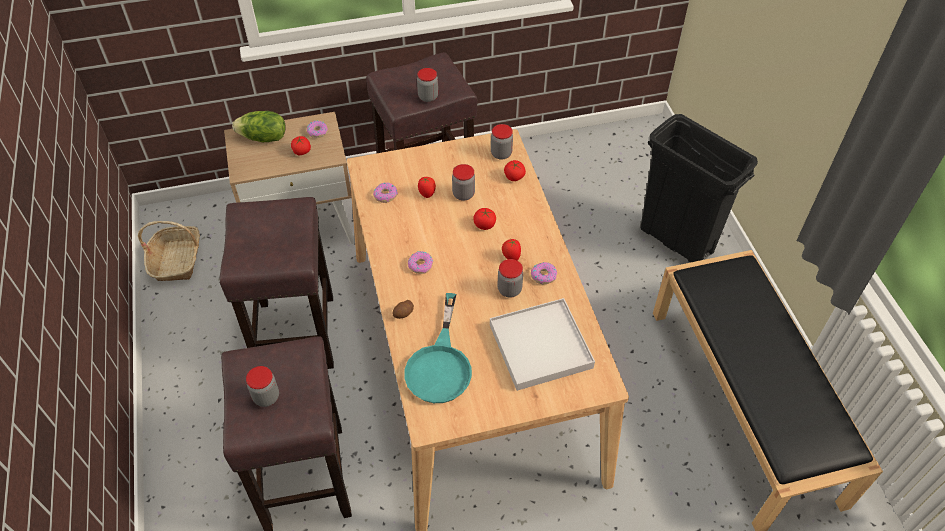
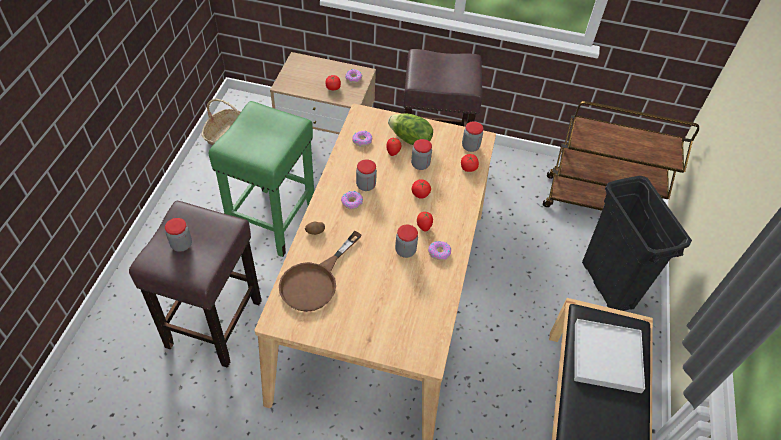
camera: 25 degrees right, 0 degrees up
(263, 138) = (313, 68): lettuce -> lettuce (410, 139)
(296, 332) = (273, 220): brown stool -> green stool
(428, 97) = (443, 82): jar -> jar (366, 185)
(440, 364) = (315, 281): turquoise frying pan -> brown frying pan
(540, 346) = (399, 304): white tray -> white tray (606, 357)
(619, 161) = (599, 201): none -> brown cart

